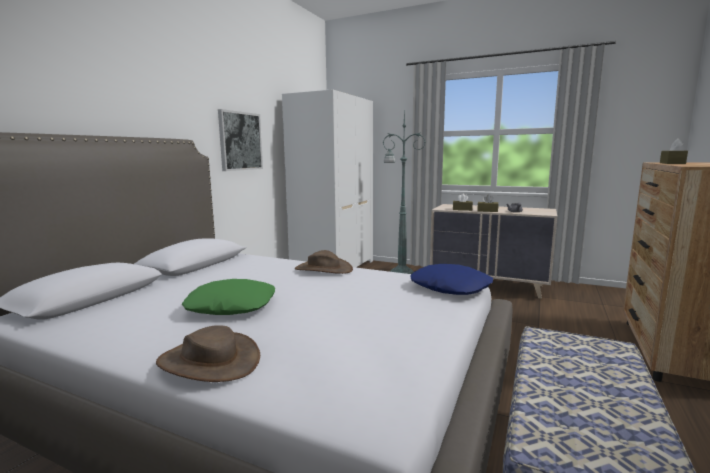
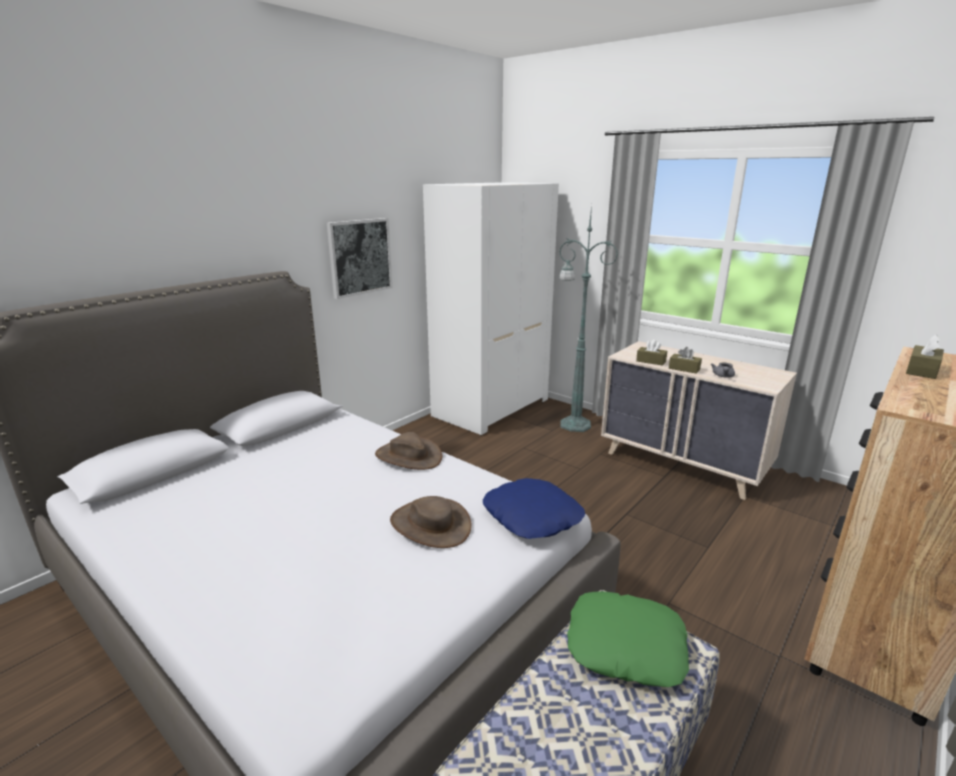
camera: 15 degrees right, 10 degrees up
(209, 361) = (203, 597): brown hat -> brown hat (430, 524)
(232, 306) = (273, 510): green pillow -> green pillow (625, 645)

